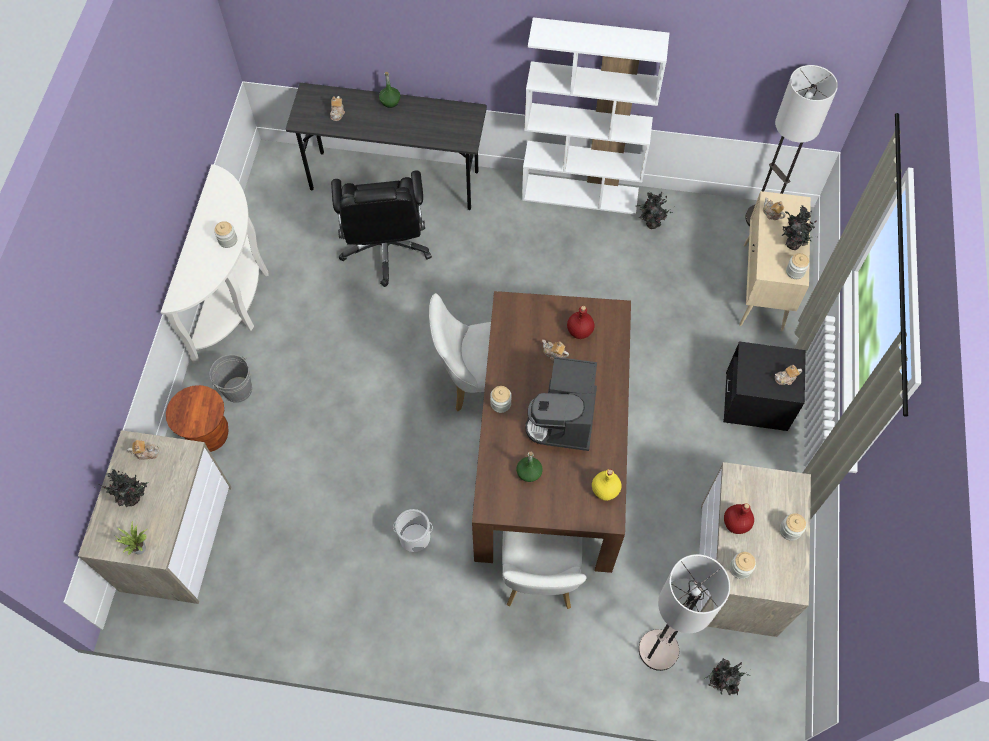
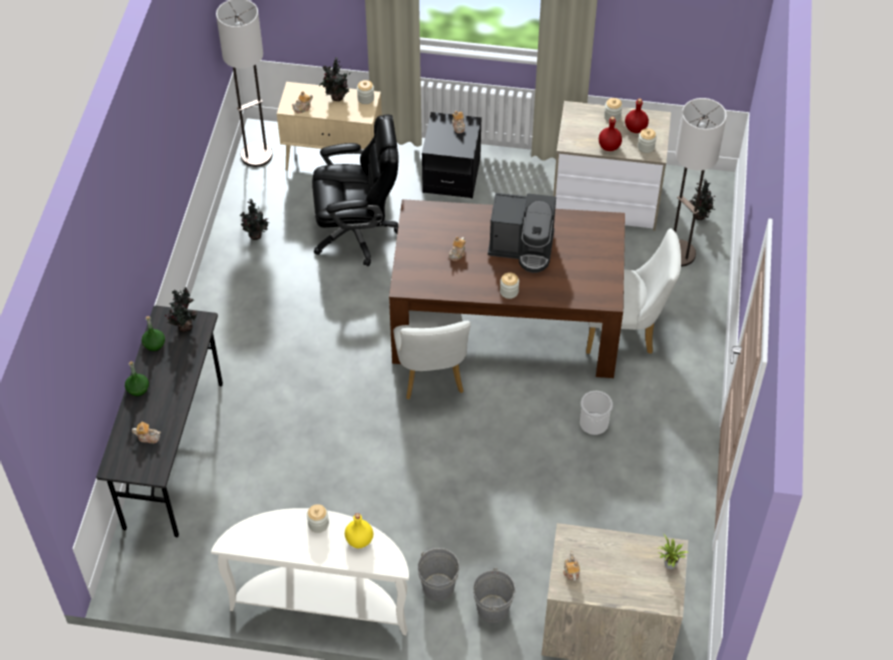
camera: 90 degrees left, 10 degrees down
(134, 497) = (619, 576): potted plant -> potted plant (184, 326)
(209, 435) = (493, 609): brown stool -> grey bucket
(386, 249) = (267, 459): black office chair -> black office chair (357, 232)
(529, 472) = (574, 272): green bottle -> green bottle (154, 344)
(580, 331) = (434, 235): red bottle -> red bottle (636, 128)
(581, 194) = (212, 290): white bookcase -> none
(604, 490) = (587, 223): yellow bottle -> yellow bottle (359, 540)

